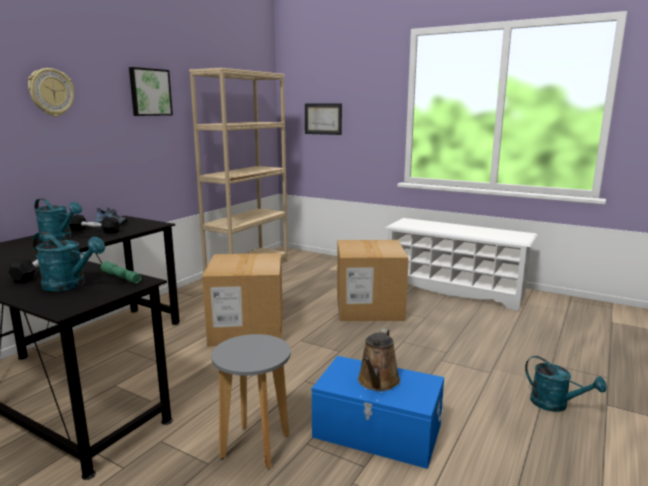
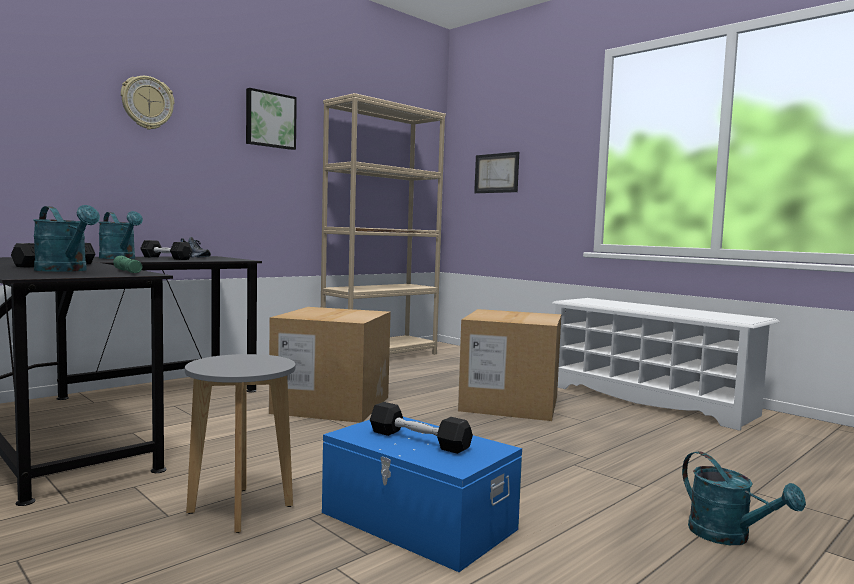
camera: 15 degrees right, 10 degrees down
(377, 382) = (418, 440): brown watering can -> black dumbbell

